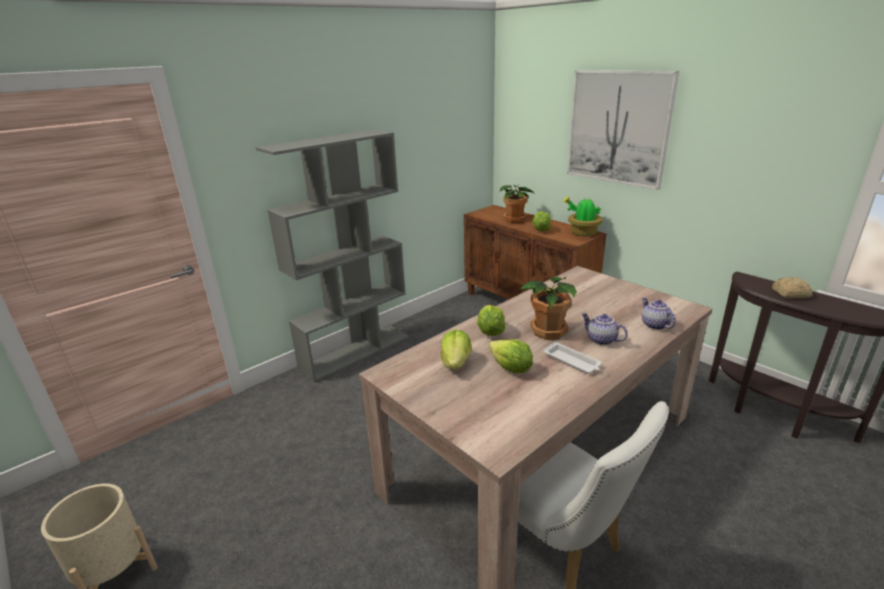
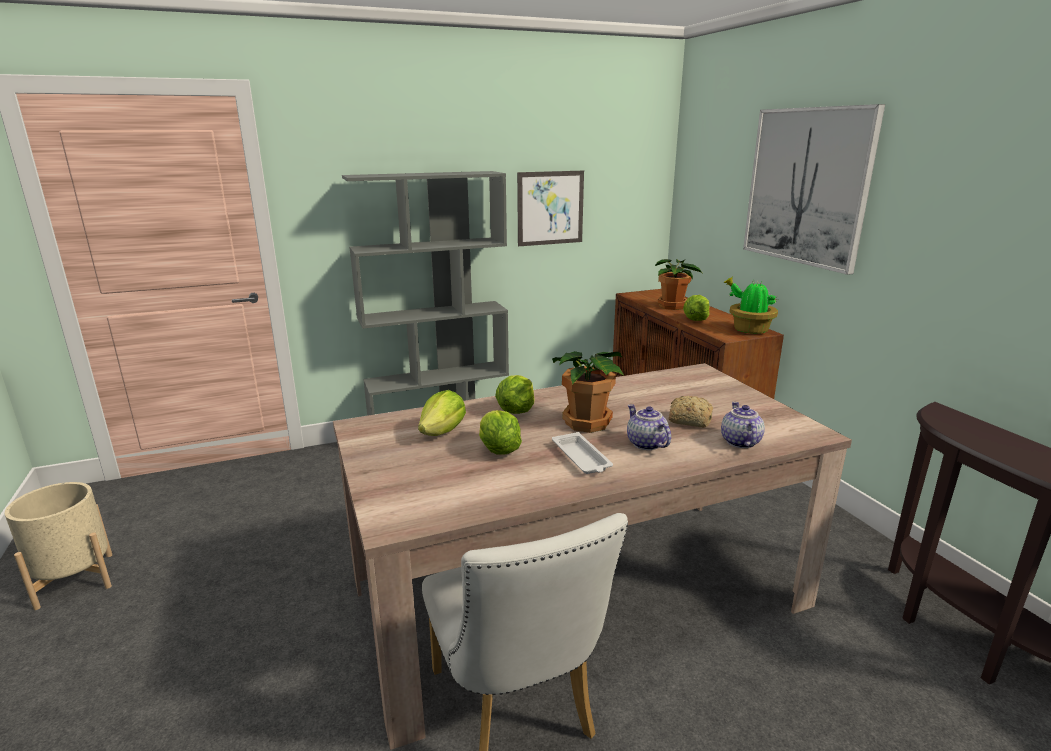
camera: 20 degrees right, 5 degrees down
(415, 154) = (550, 208): none -> picture
(789, 294) = (994, 441): bread -> bread (688, 420)

